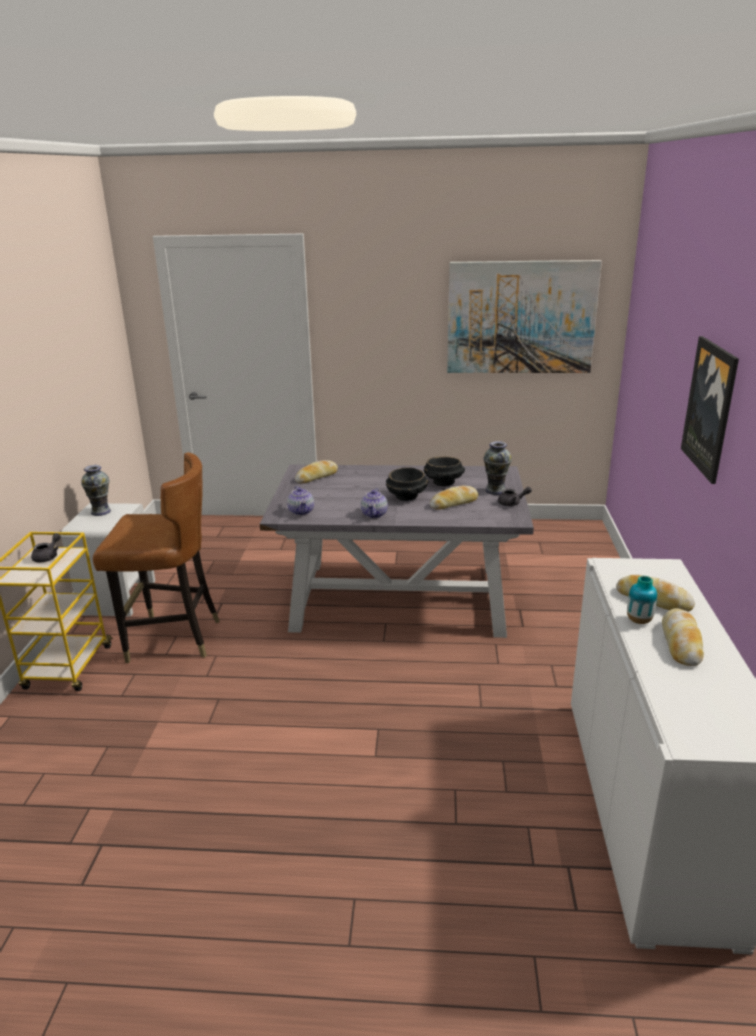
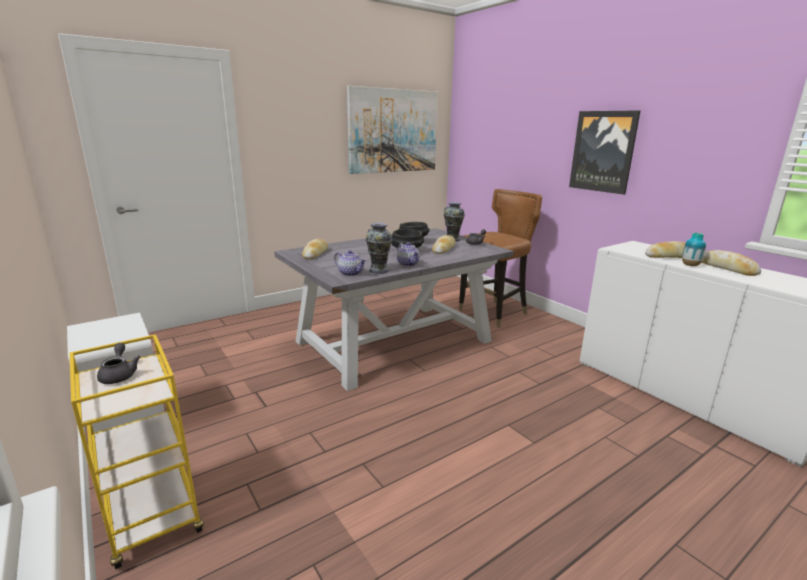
camera: 40 degrees left, 5 degrees down
(100, 511) = (98, 328): vase -> vase (378, 270)
(172, 639) = (246, 437): brown chair -> brown chair (493, 313)

